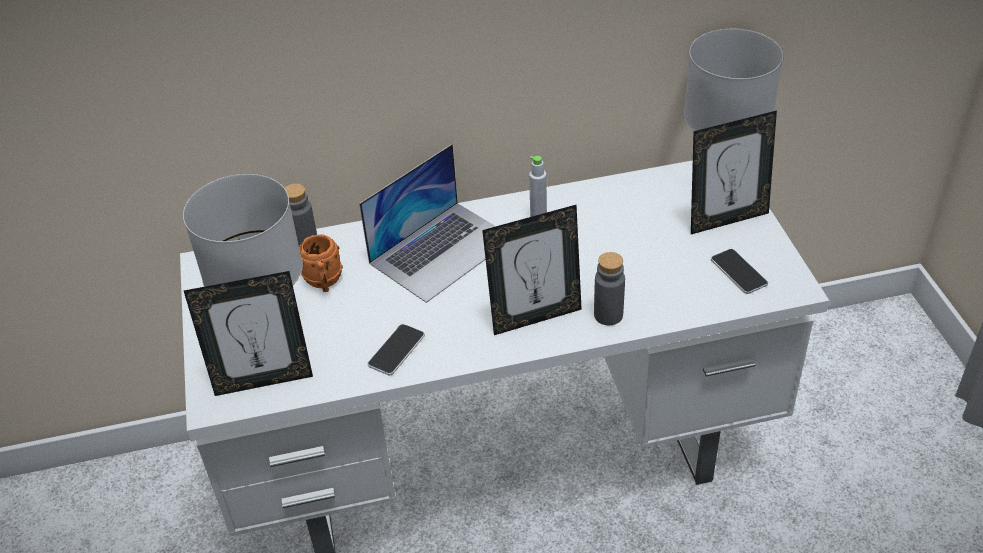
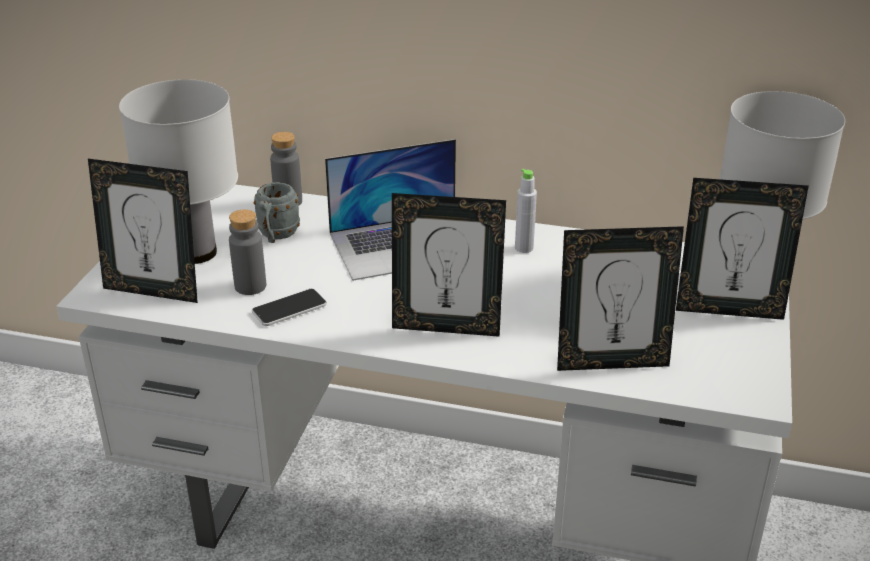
camera: 25 degrees right, 10 degrees down
(324, 283) = (276, 235): orange mug -> grey mug
(608, 315) = (523, 350): grey bottle -> grey bottle (250, 286)
(678, 299) = (611, 362): none -> picture frame
(738, 272) = (702, 361): phone -> none

